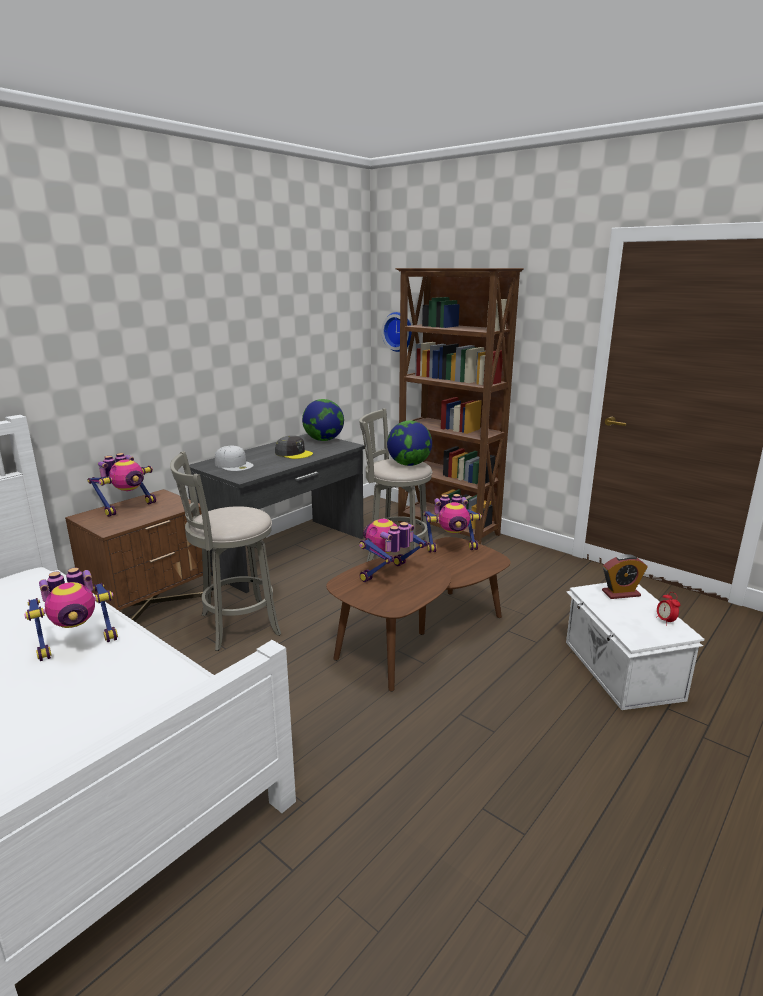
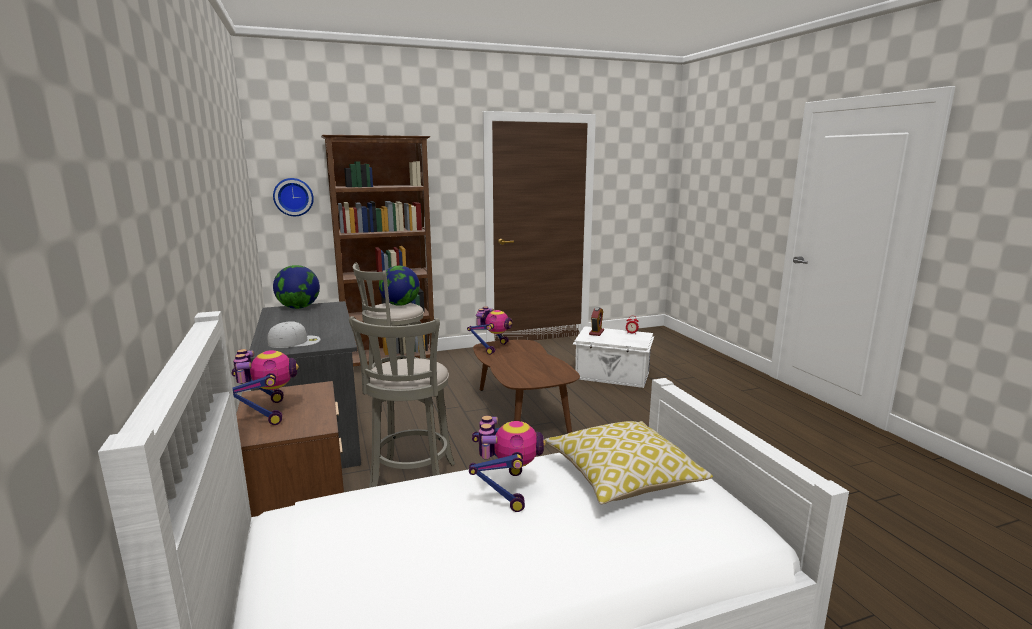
camera: 60 degrees left, 5 degrees down
(120, 704) = (622, 477): none -> pillow
(293, 453) = (313, 320): grey cap -> none
(388, 575) = (521, 367): toy robot -> none

